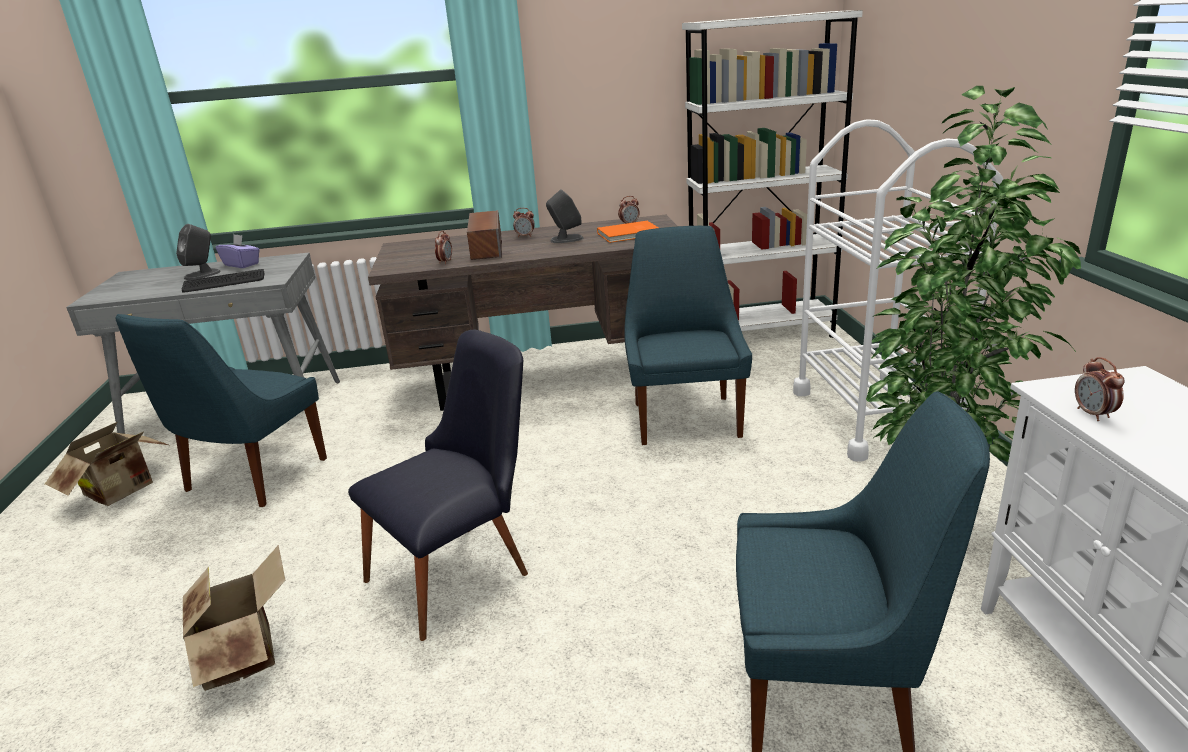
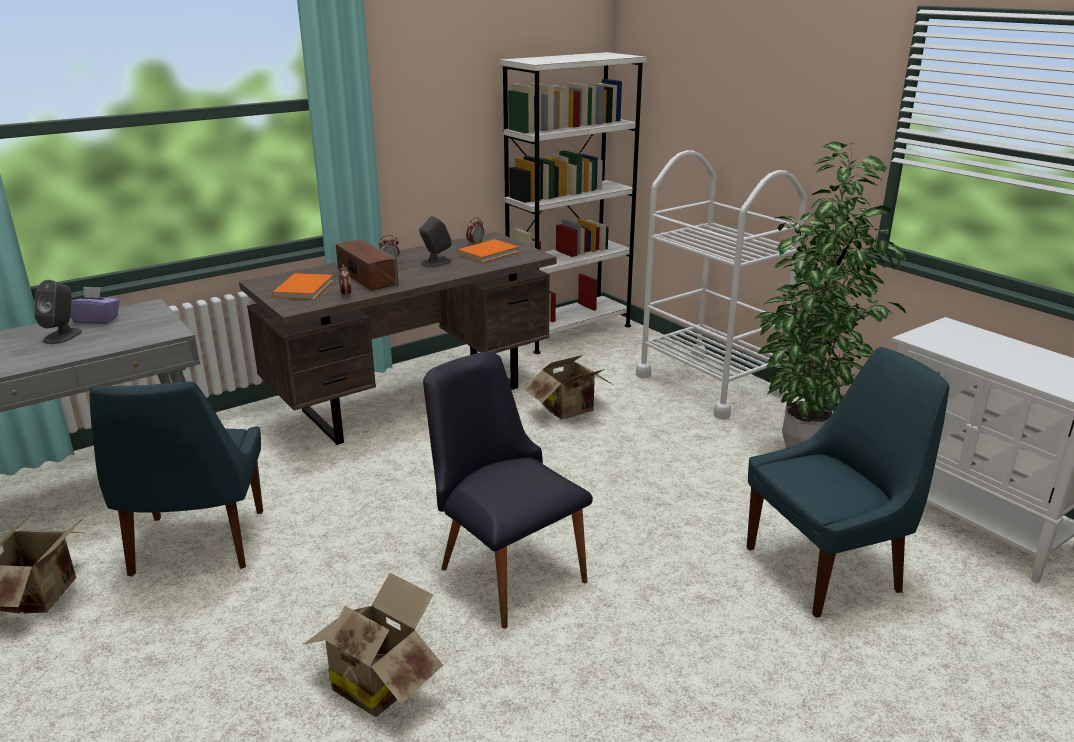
camera: 30 degrees left, 0 degrees up
(224, 282) = (111, 341): keyboard -> none
(422, 253) = (306, 288): none -> orange book
(462, 571) = (504, 567): black chair -> black chair turned 60 degrees counterclockwise
(685, 418) = (571, 410): blue chair -> cardboard box
(1093, 414) = (950, 349): alarm clock -> none

